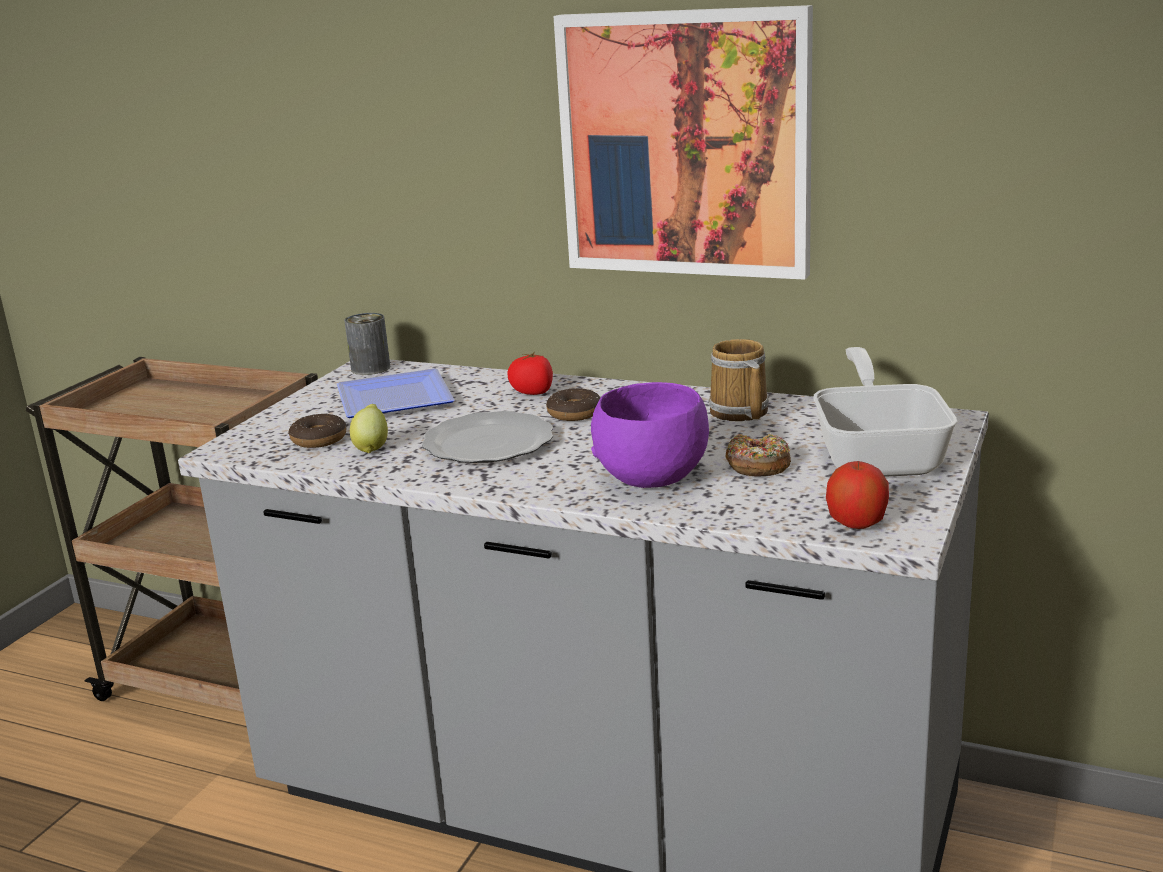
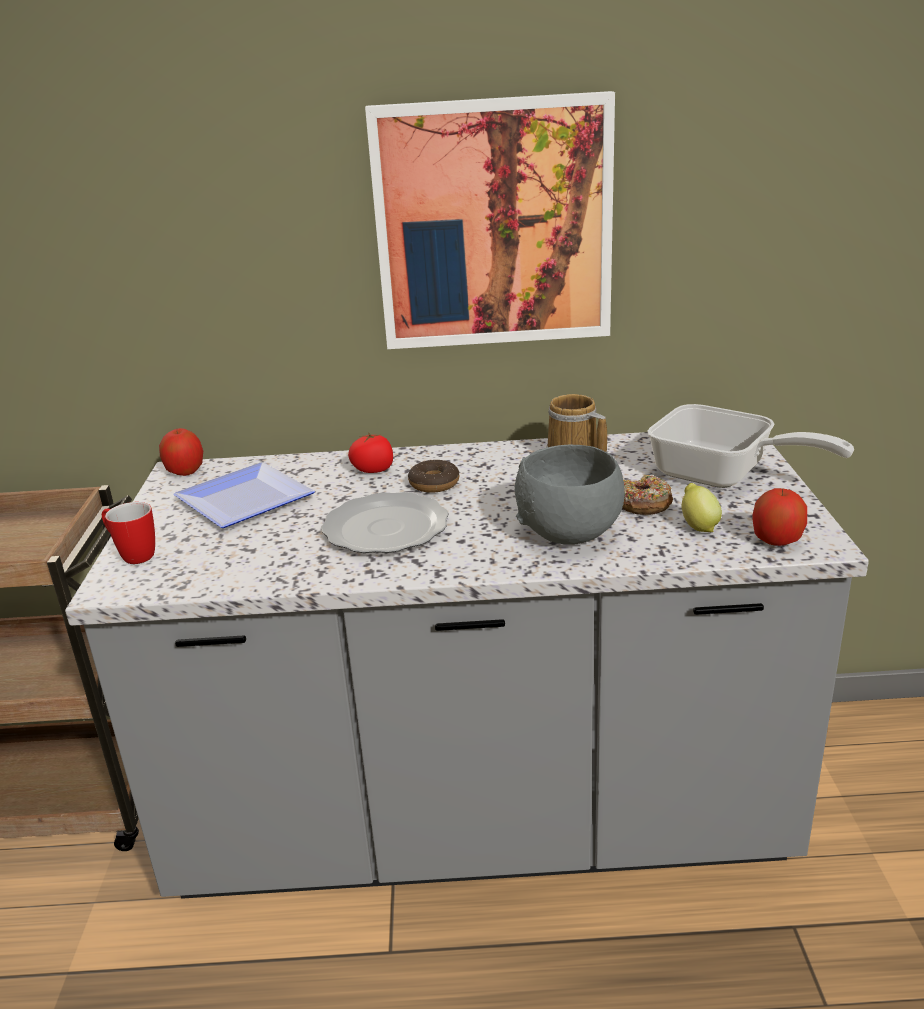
camera: 25 degrees left, 5 degrees up
(263, 428) = (132, 555): none -> mug
(319, 439) = (208, 556): donut -> none
(370, 368) = (185, 472): can -> apple
(372, 448) = (273, 555): lemon -> lemon (698, 526)
(652, 478) = (570, 533): purple bowl -> grey bowl
(879, 454) = (723, 476): frying pan -> frying pan turned 150 degrees clockwise

